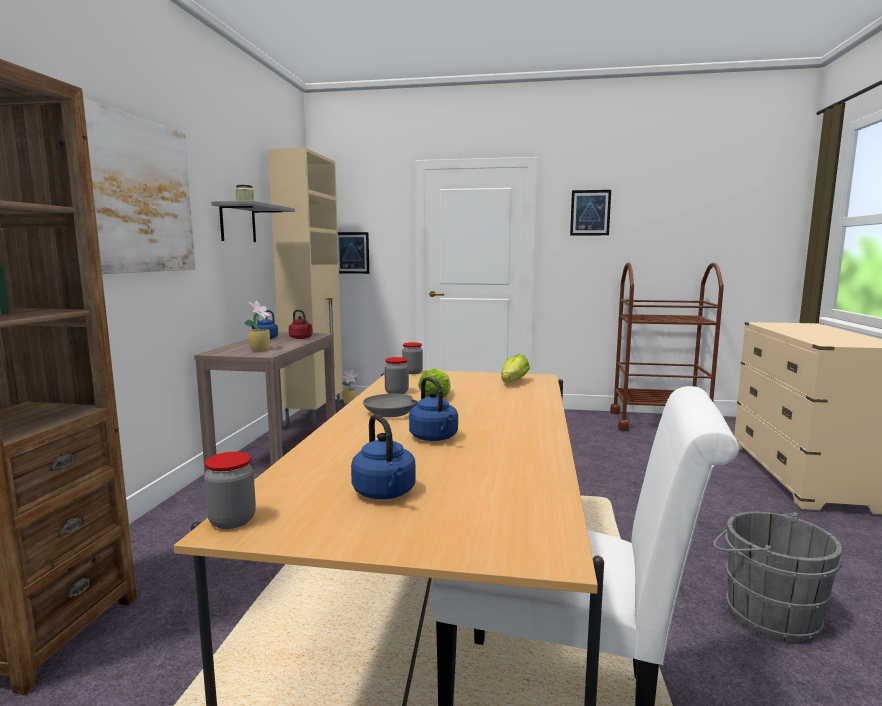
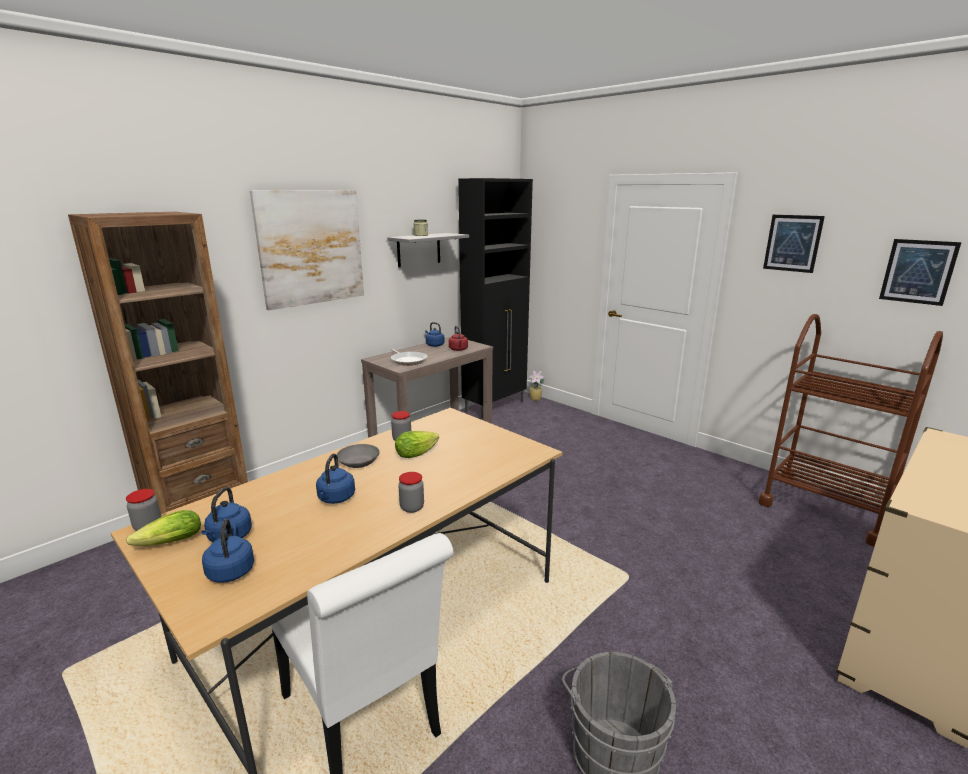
camera: 35 degrees right, 10 degrees up
(260, 349) = (408, 360): potted plant -> frying pan
(315, 414) = (495, 406): beige cabinet -> black cabinet
(352, 253) = (549, 264): picture -> picture (918, 271)
(412, 372) = (455, 417): jar -> jar (412, 507)
(460, 512) = (231, 570): none -> blue kettle
(512, 383) = (502, 452): lettuce -> lettuce (167, 543)

